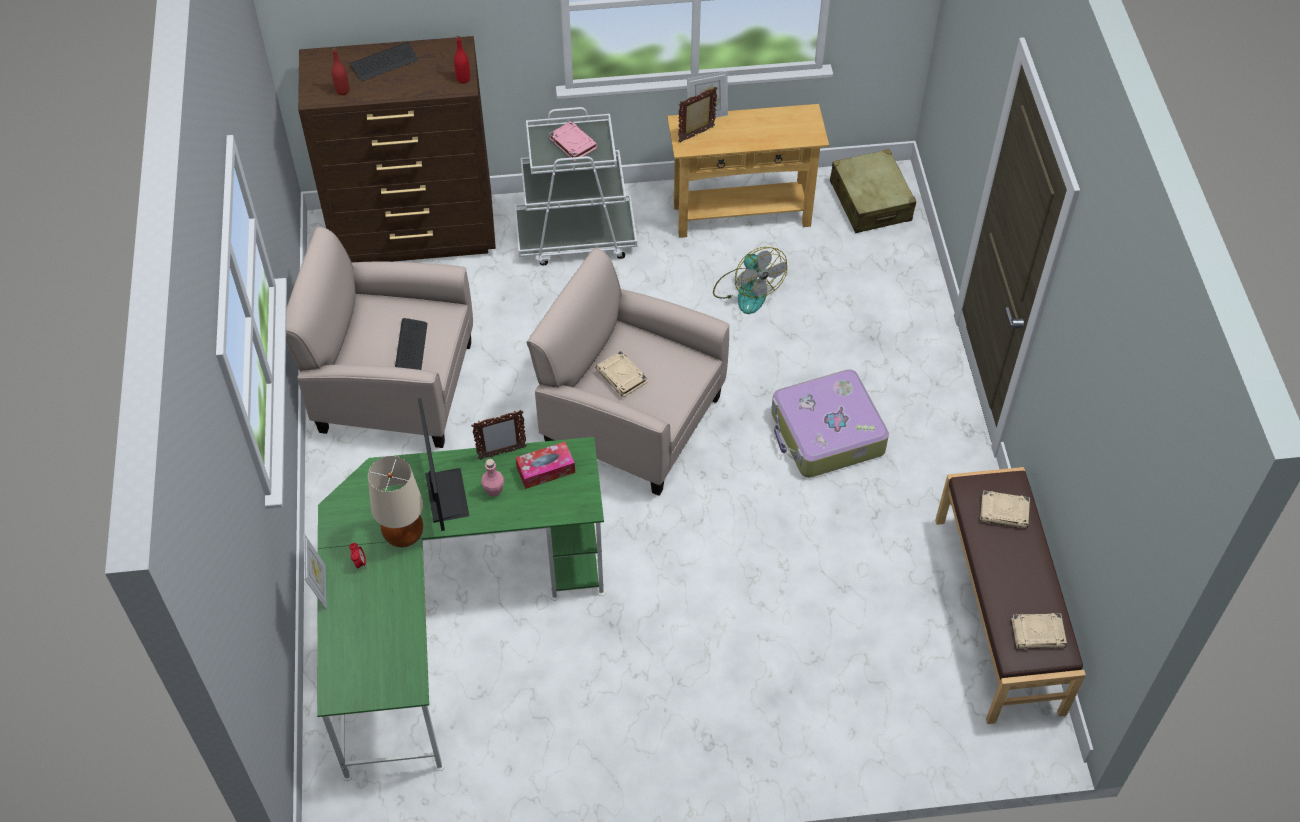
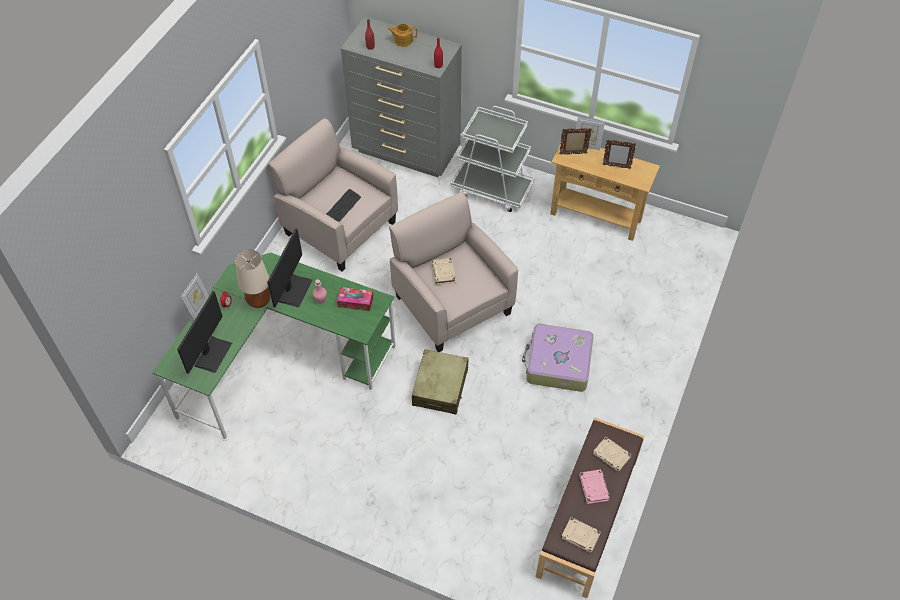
camera: 30 degrees right, 0 degrees up
(384, 63) = (403, 40): keyboard -> teapot
(390, 643) = (212, 354): none -> monitor
(416, 235) = (406, 151): brown dresser -> grey dresser
(501, 453) = (339, 282): picture frame -> picture frame (616, 166)
(572, 143) = (496, 130): pink book -> pink book (593, 487)
(747, 290) = (568, 261): fan -> none
(870, 201) = (679, 241): beige suitcase -> beige suitcase (440, 387)

